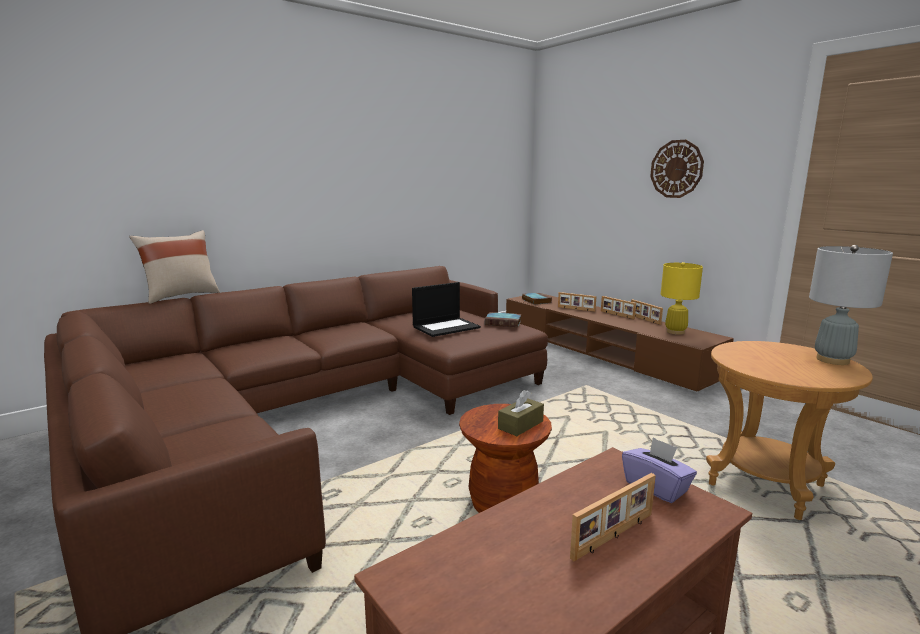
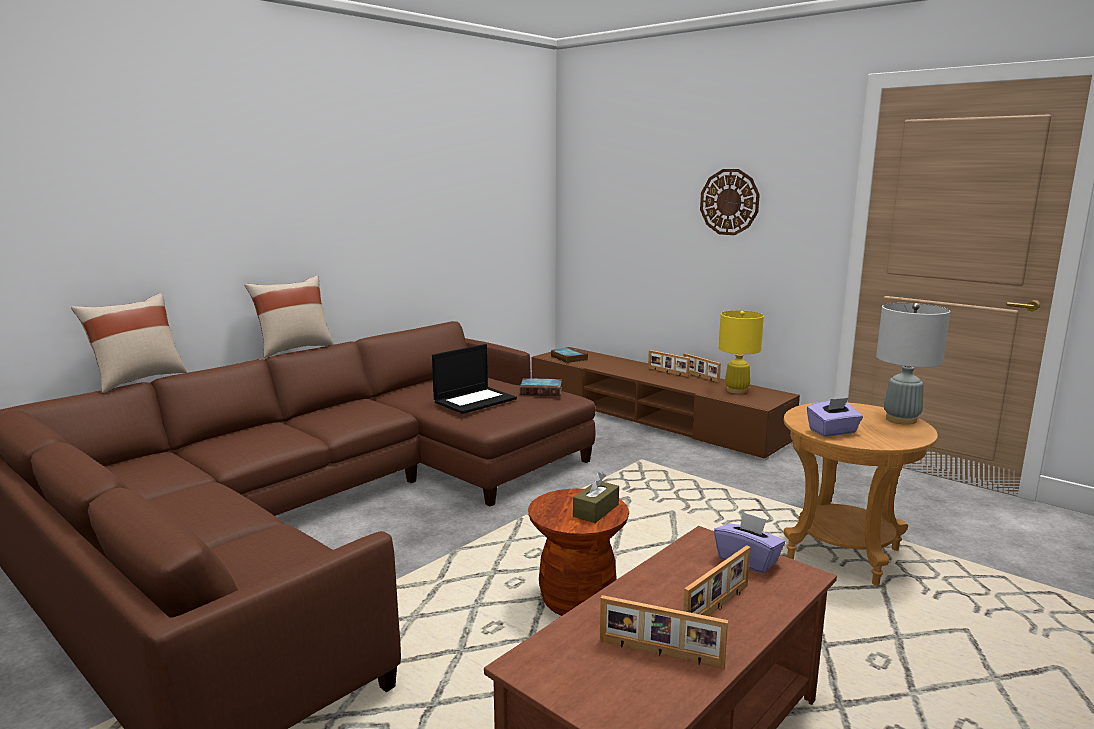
camera: 10 degrees left, 0 degrees up
(308, 280) = (293, 349): none -> beige pillow
(576, 309) = (618, 367): picture frame -> picture frame (660, 654)
(759, 367) = (833, 432): none -> purple tissue box

